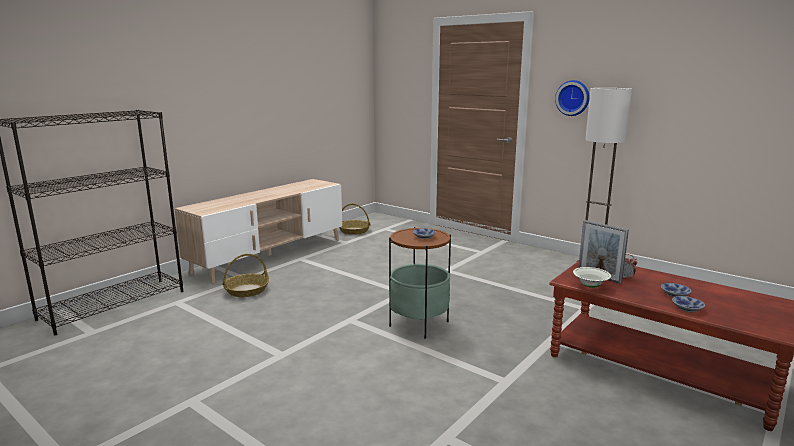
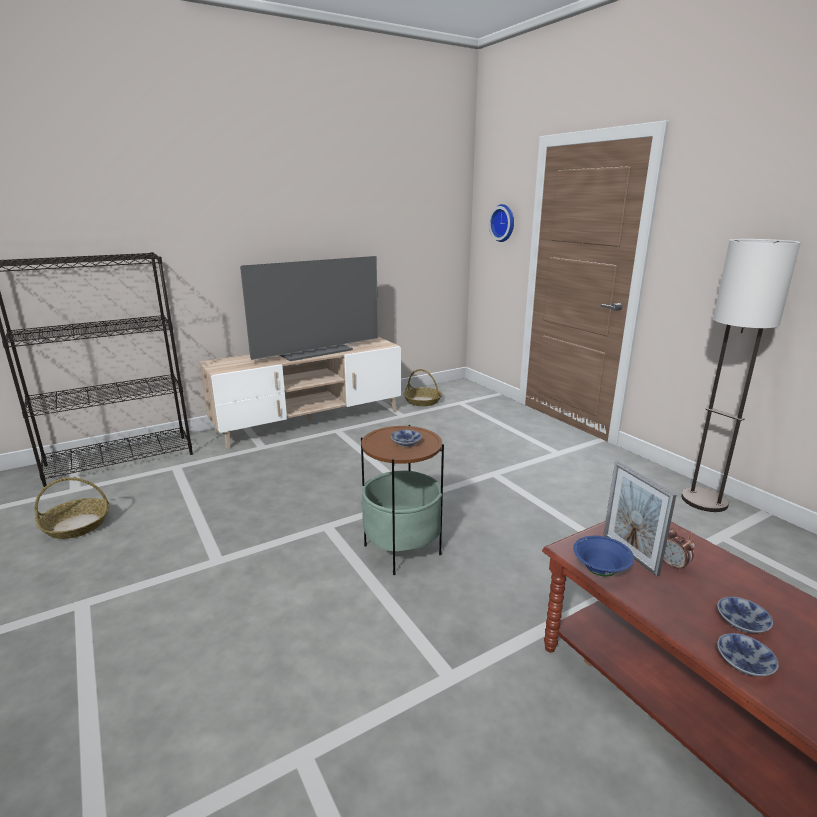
camera: 20 degrees right, 5 degrees up
(247, 290) = (252, 463): basket -> basket (77, 525)
(273, 192) = (315, 351): none -> television
(573, 98) = (711, 252): wall clock -> wall clock (504, 223)
(590, 286) = (600, 570): white bowl -> blue bowl

